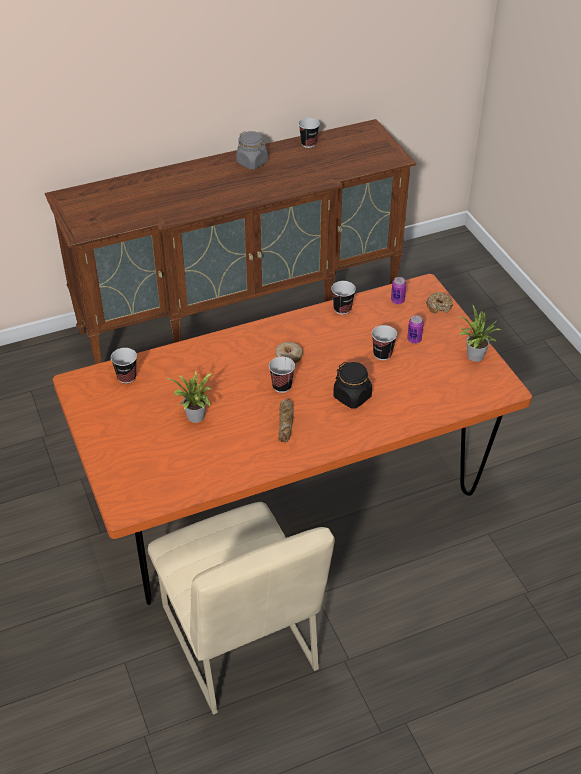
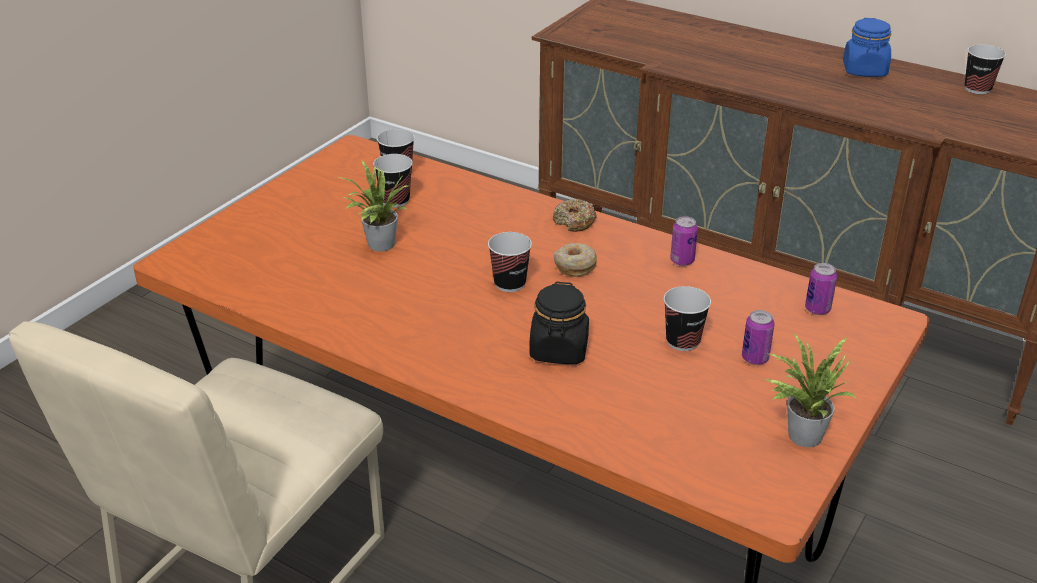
camera: 55 degrees right, 10 degrees down
(252, 162) = (864, 70): grey jar -> blue jar
(286, 423) = (442, 315): bread -> none
(320, 319) = (682, 260): none -> can
(342, 309) = (728, 270): cup -> cup (395, 201)
(439, 306) = (865, 352): donut -> donut (574, 222)

